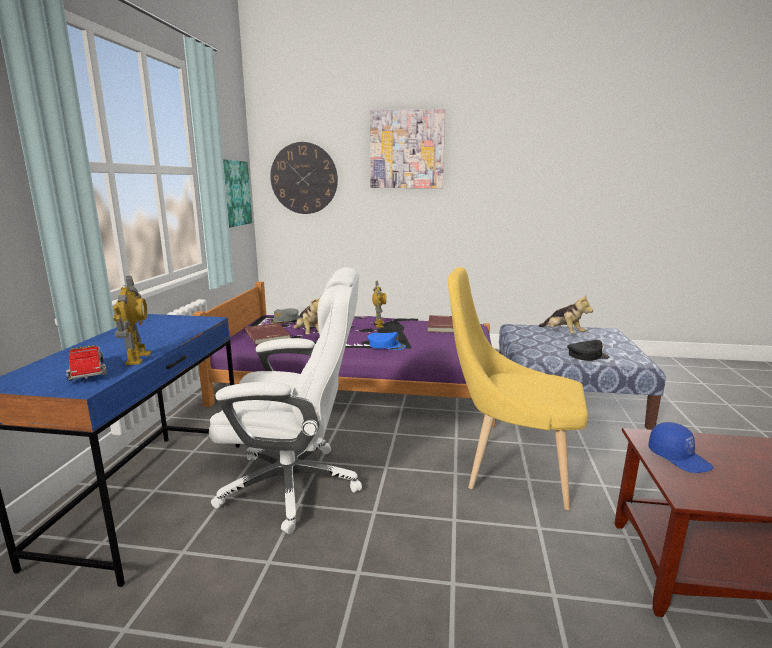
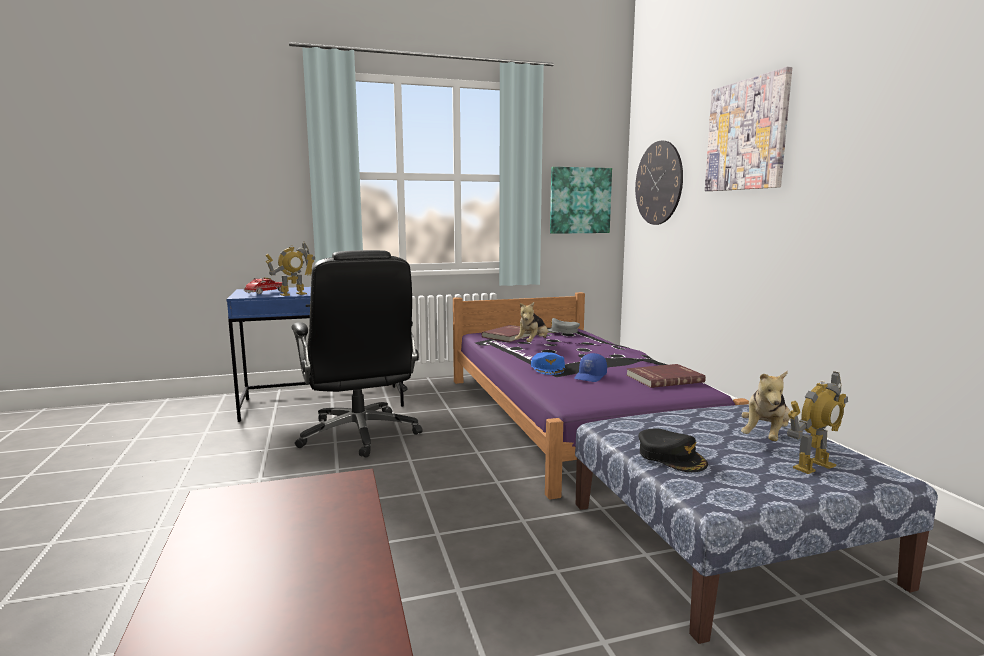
camera: 65 degrees right, 5 degrees down
(294, 485) = (360, 435): white office chair -> black office chair
(379, 324) = (609, 356): toy robot -> toy robot (813, 466)
(510, 471) = (446, 521): yellow chair -> none
(679, 457) = (299, 496): blue cap -> blue cap (590, 377)

